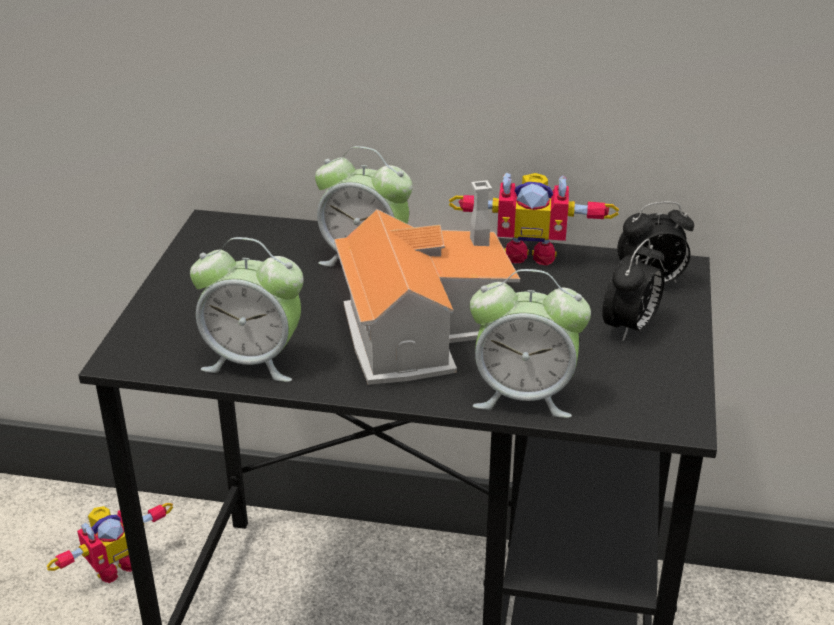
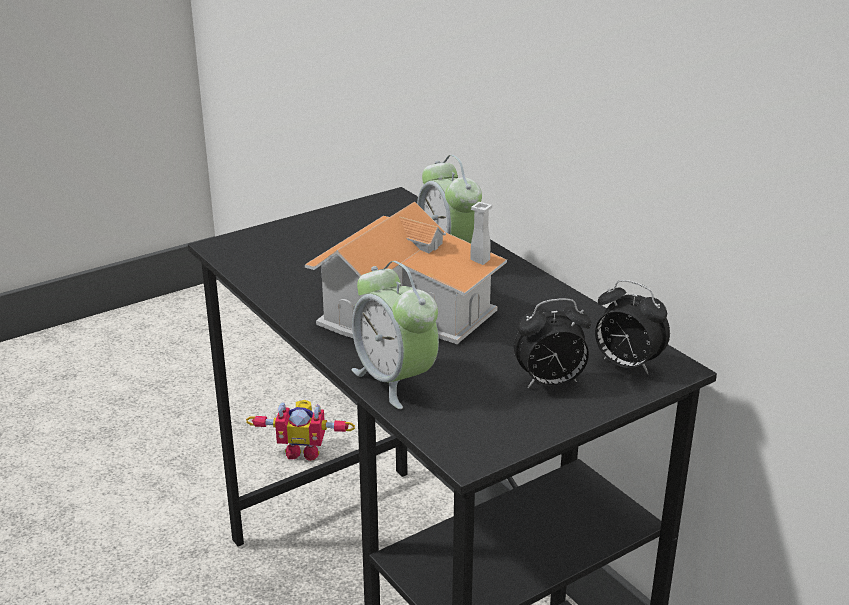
camera: 45 degrees right, 5 degrees down
(253, 360) = (280, 280): alarm clock -> none
(530, 252) = (572, 303): toy robot -> none

